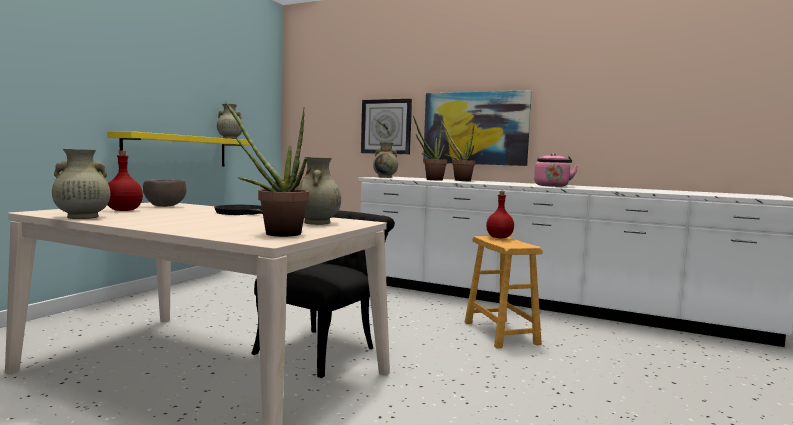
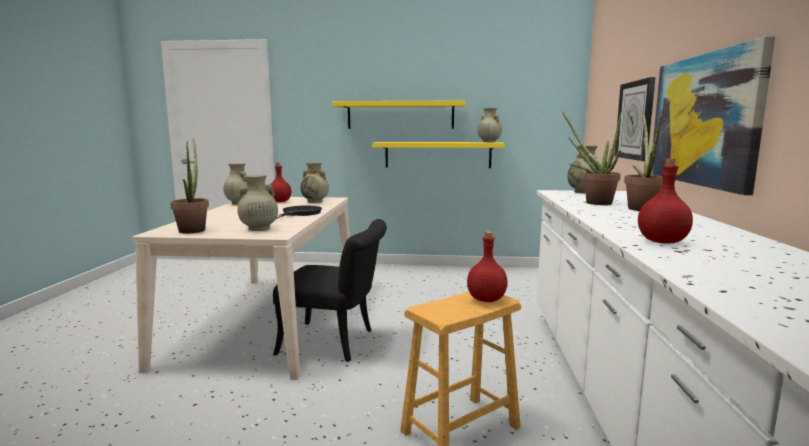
camera: 70 degrees right, 5 degrees up
(136, 99) = (400, 115): none -> yellow shelf
(165, 206) = (315, 201): brown bowl -> beige vase
(552, 186) = (661, 242): pink kettle -> red bottle

